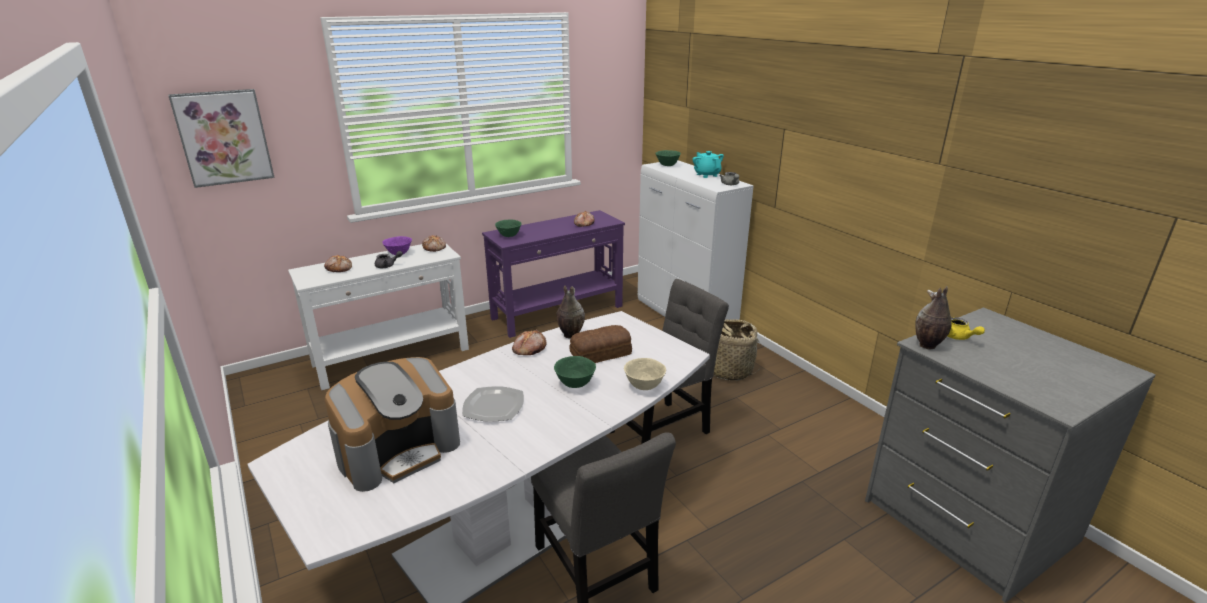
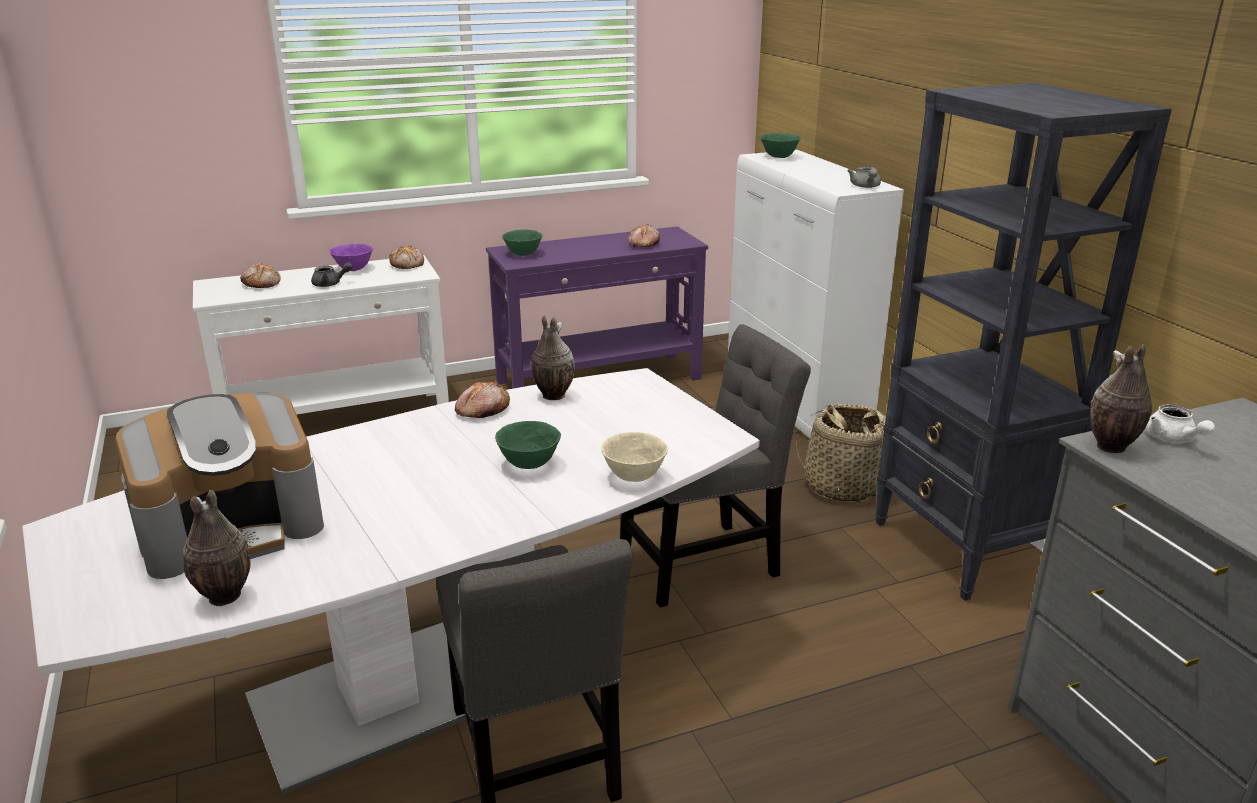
camera: 10 degrees right, 0 degrees up
(224, 137) = (111, 83): picture -> none
(414, 499) = (223, 597): none -> vase
(494, 406) = (395, 483): plate -> none
(602, 354) = (589, 425): bread -> none
(707, 175) = (835, 172): turquoise teapot -> none
(811, 403) = (964, 548): none -> black bookcase
(958, 337) = (1173, 439): yellow teapot -> white teapot

